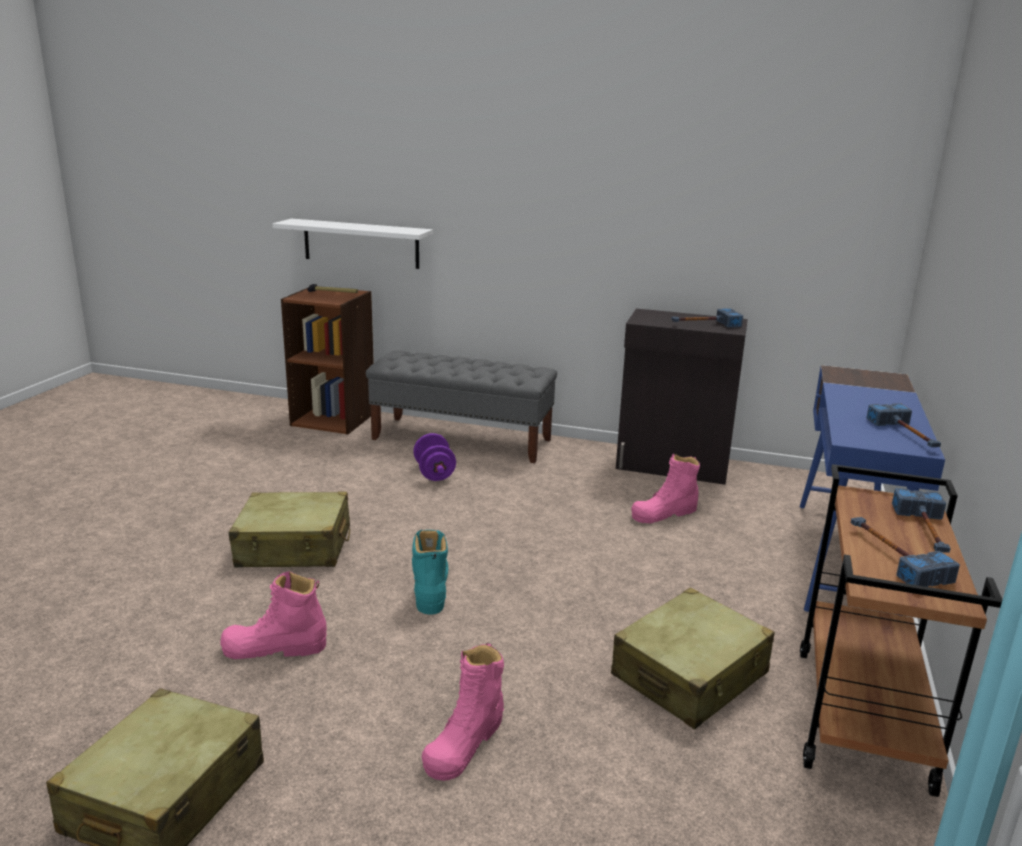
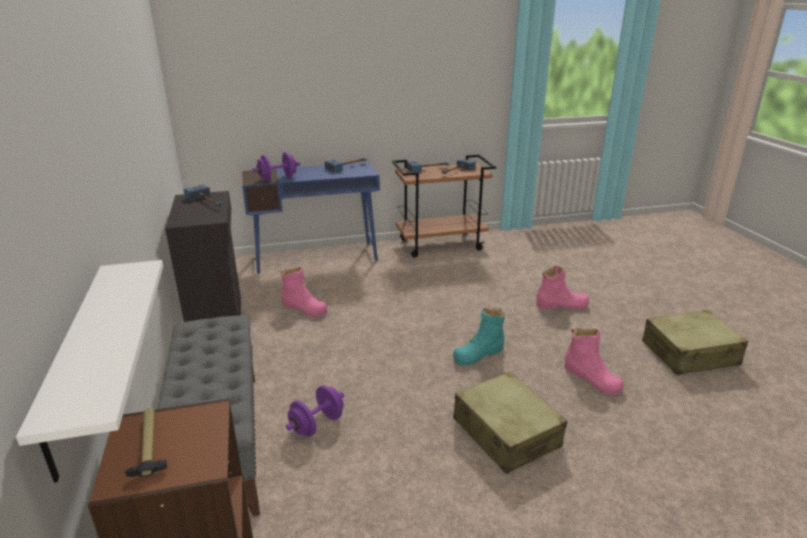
camera: 120 degrees left, 5 degrees up
(690, 675) = (457, 274): beige suitcase -> none
(843, 383) = (278, 179): none -> purple dumbbell

